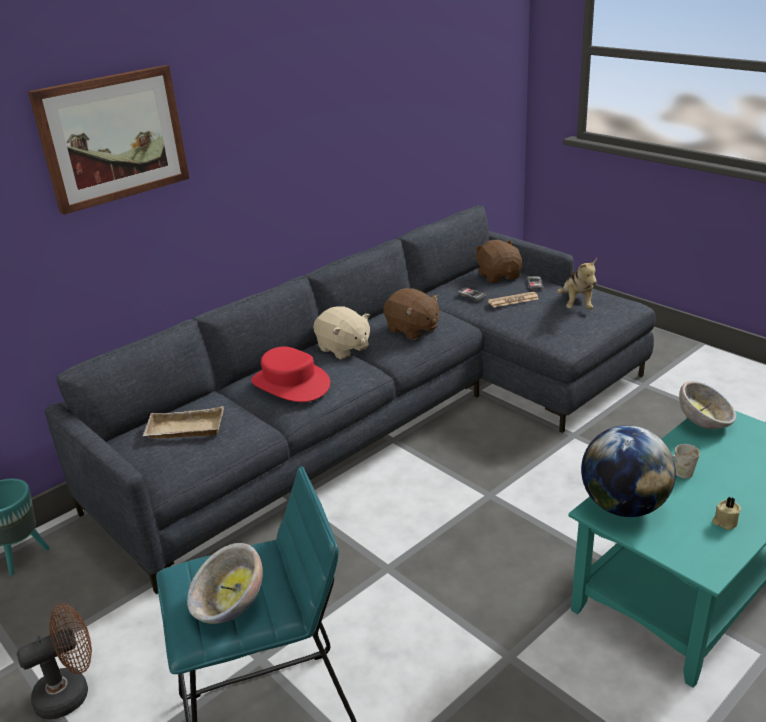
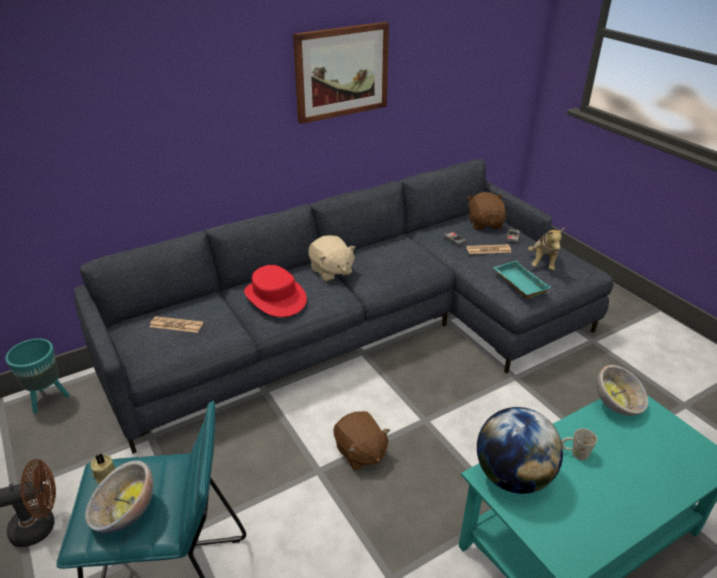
camera: 10 degrees right, 5 degrees up
(113, 137) = (144, 73): picture -> picture (341, 72)
(184, 430) = (176, 325): beige tray -> newspaper
(412, 330) = (393, 264): brown plush toy -> brown plush toy (360, 452)
(558, 328) = (518, 283): none -> turquoise tray
(724, 522) = (601, 514): beige candle -> beige candle (105, 474)

